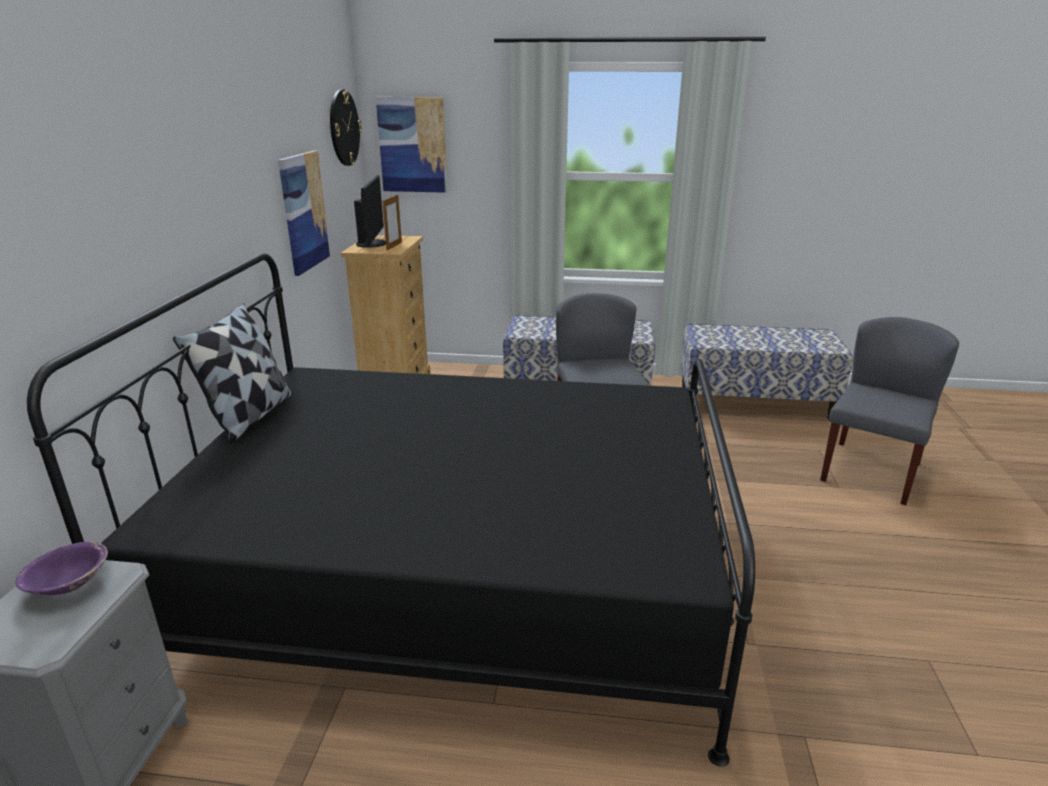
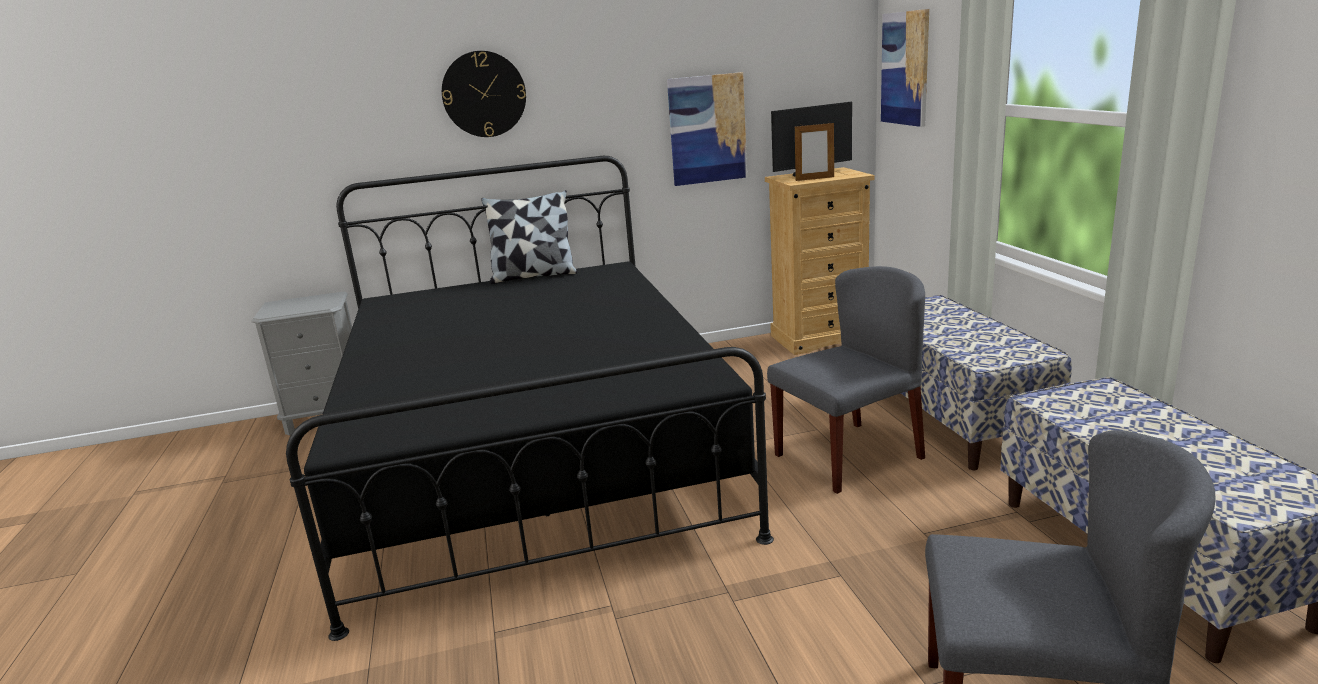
camera: 70 degrees right, 5 degrees down
(69, 584) = (318, 301): purple bowl -> none
(344, 128) = (821, 50): wall clock -> wall clock (484, 94)

